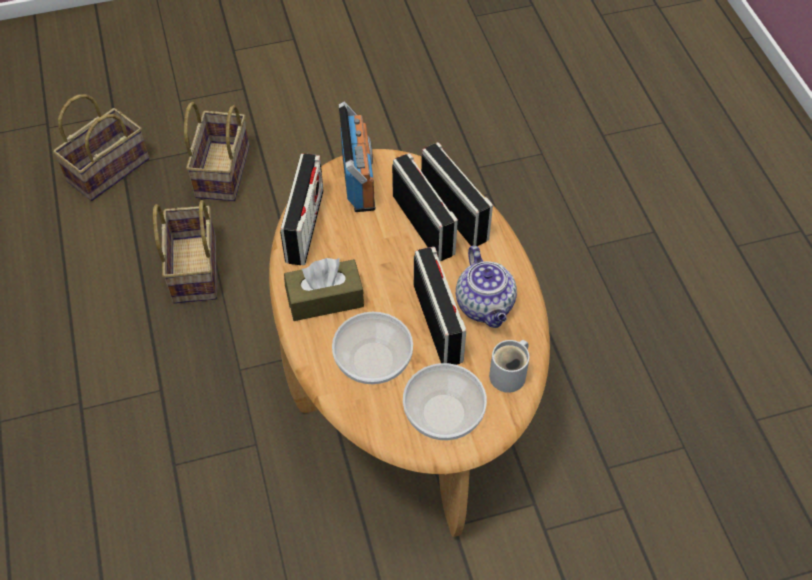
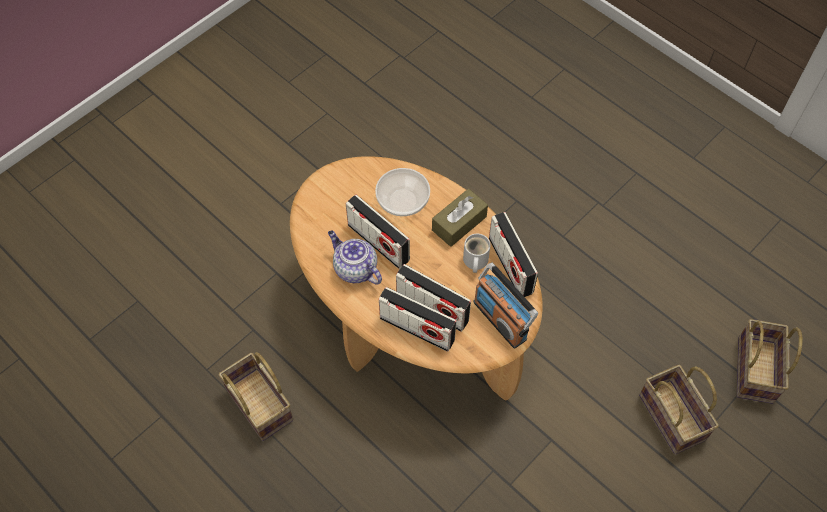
camera: 150 degrees right, 5 degrees up
(193, 267) = (618, 325): basket -> basket (262, 405)
(442, 414) = (342, 190): bowl -> none
(510, 374) = (314, 232): white mug -> white mug (474, 261)

